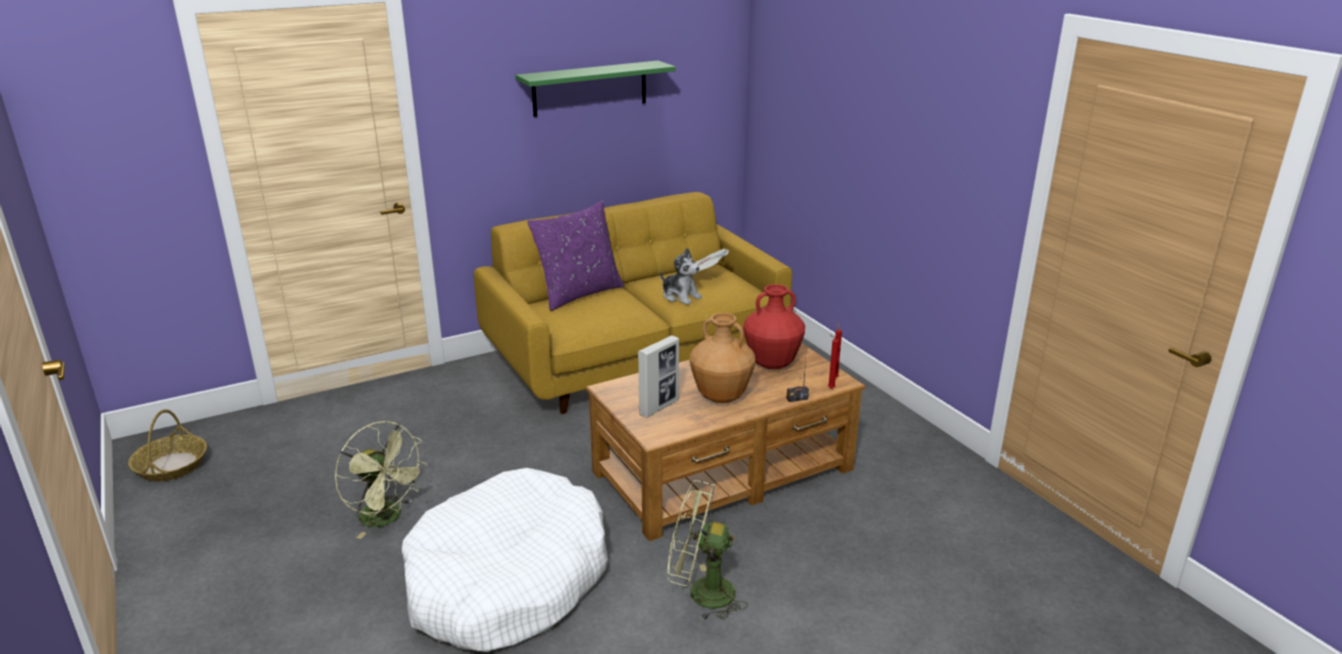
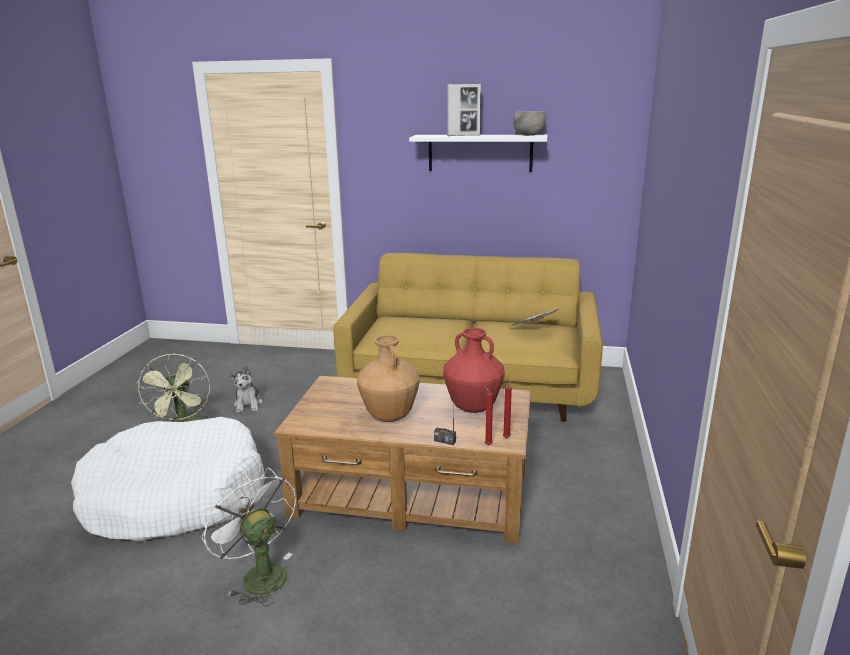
camera: 40 degrees right, 5 degrees down
(171, 466) = (149, 359): basket -> none
(579, 294) = (425, 318): purple pillow -> none
(590, 88) = (480, 153): green shelf -> white shelf
(648, 64) = (528, 135): none -> grey bowl
(659, 407) = (335, 406): picture frame -> picture frame (463, 135)
(680, 296) = (493, 339): plush toy -> plush toy (248, 404)
(701, 593) = (258, 575): green fan -> white fan

